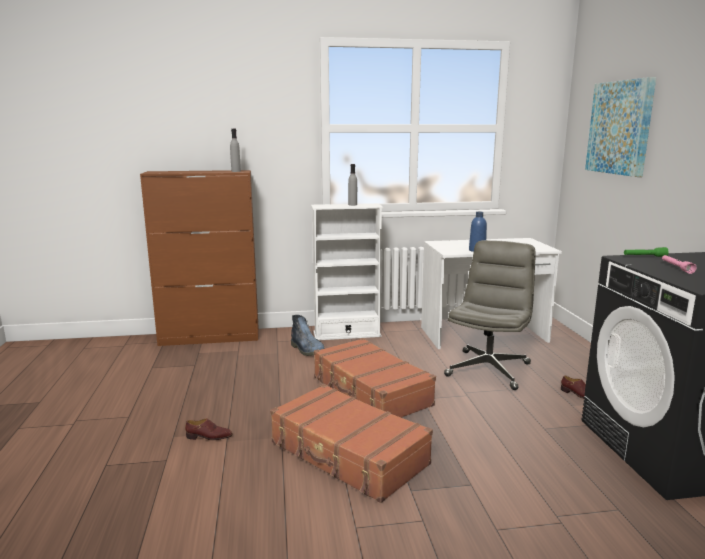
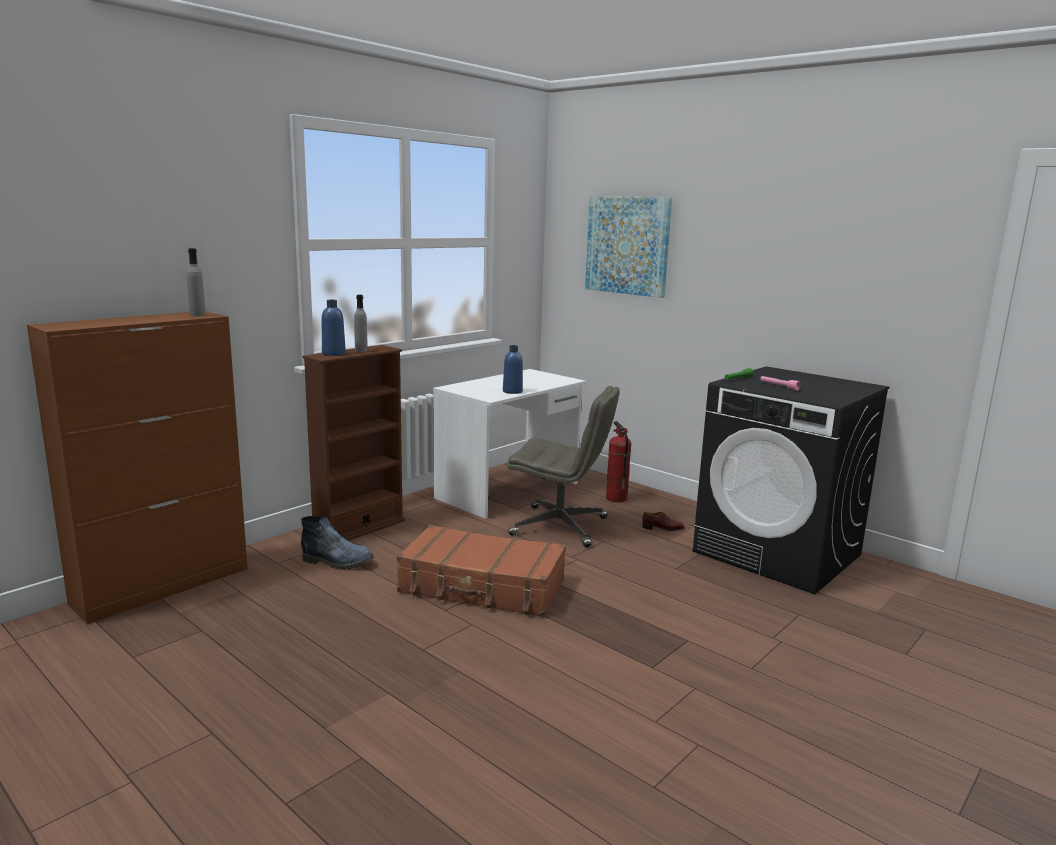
camera: 40 degrees left, 0 degrees up
(209, 437) = (374, 708): brown shoe -> none
(330, 205) = (333, 354): none -> blue bottle
(347, 334) = (359, 529): white bookcase -> brown bookcase
(348, 454) = (553, 659): brown suitcase -> none
(488, 369) = (560, 526): grey office chair -> grey office chair turned 120 degrees clockwise
(569, 361) = (616, 498): none -> fire extinguisher

